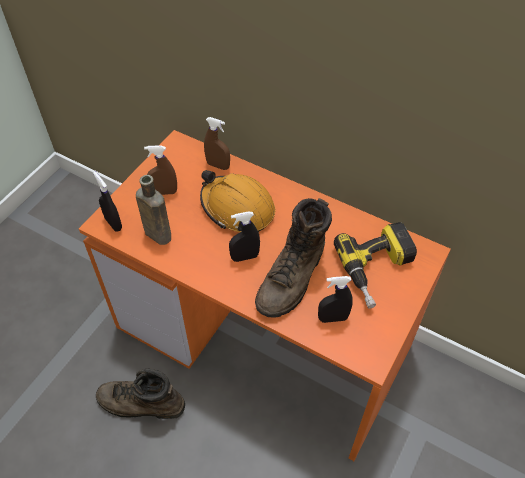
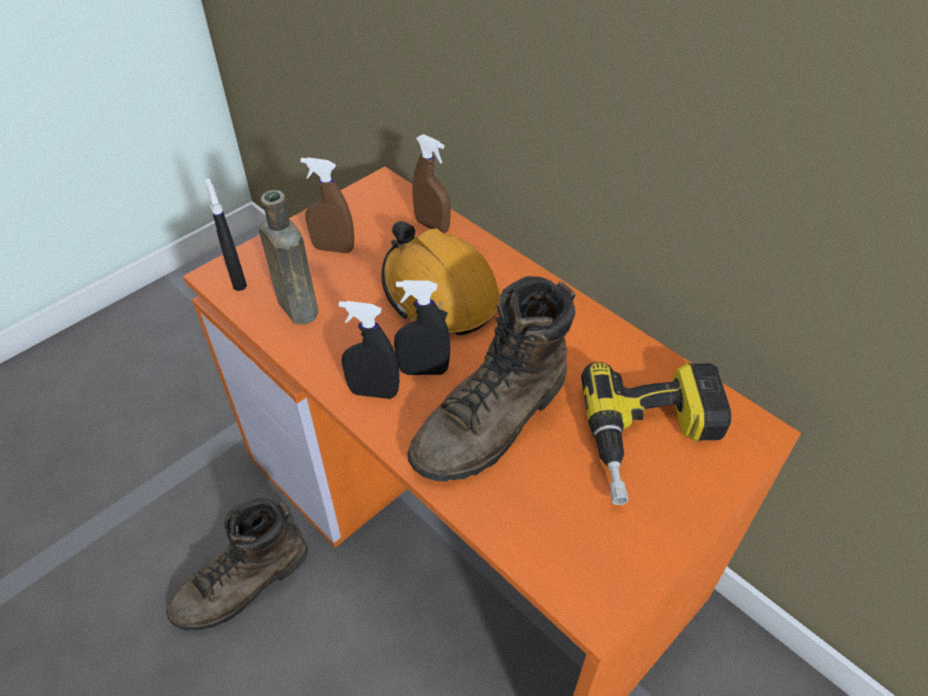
camera: 15 degrees right, 5 degrees down
(141, 404) = (243, 585): brown boot -> brown boot turned 60 degrees counterclockwise
(333, 318) = (543, 508): black spray bottle -> black spray bottle (373, 392)

